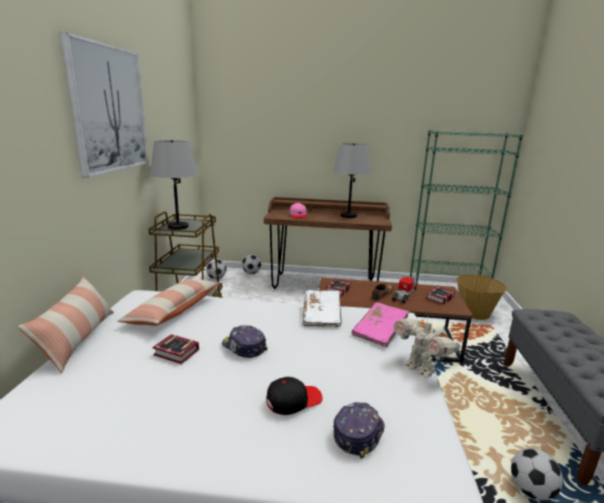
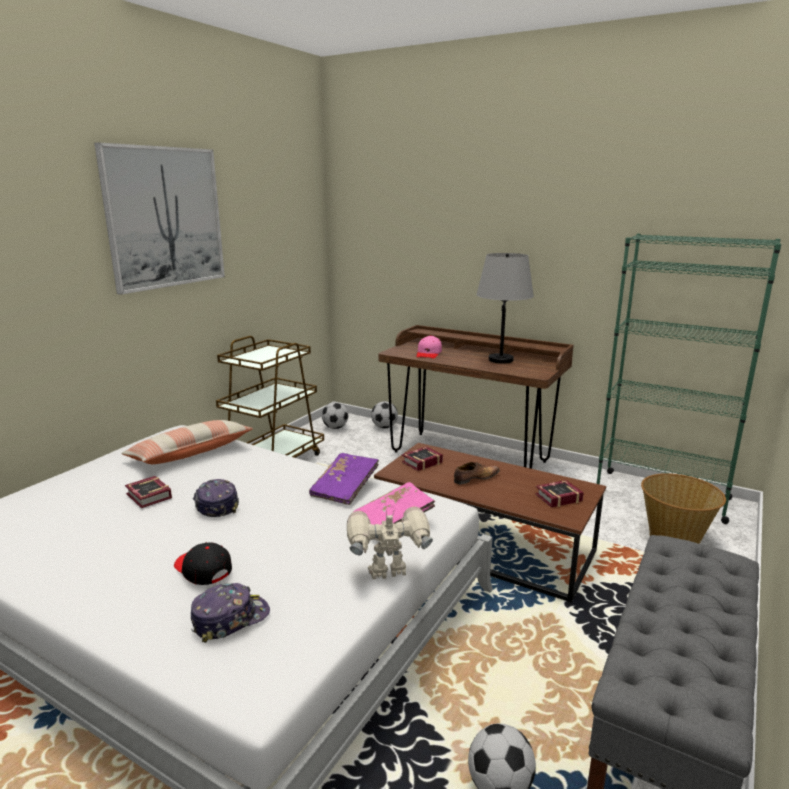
camera: 25 degrees right, 0 degrees up
(78, 339) = (82, 466): pillow -> none
(178, 227) = (258, 356): grey table lamp -> none
(293, 400) = (202, 569): black cap -> black cap turned 135 degrees counterclockwise
(321, 316) = (345, 488): white book -> purple book
(404, 294) = (510, 483): toy truck -> none
(420, 368) = (388, 574): toy robot -> toy robot turned 90 degrees clockwise

